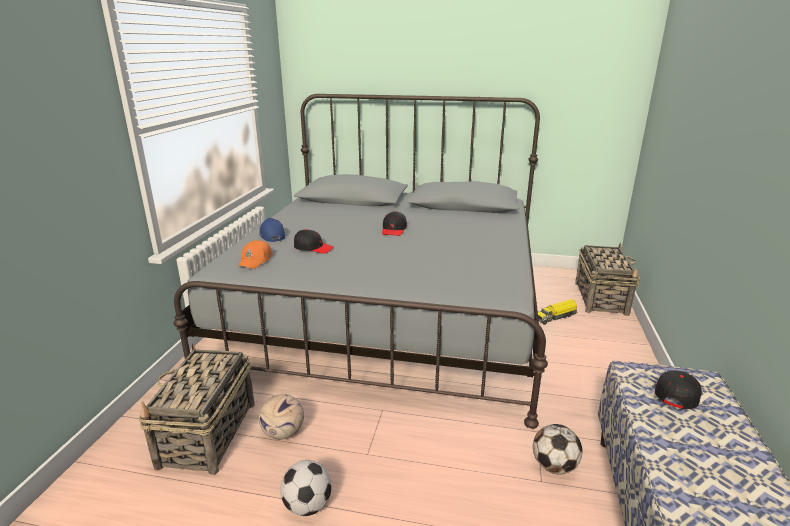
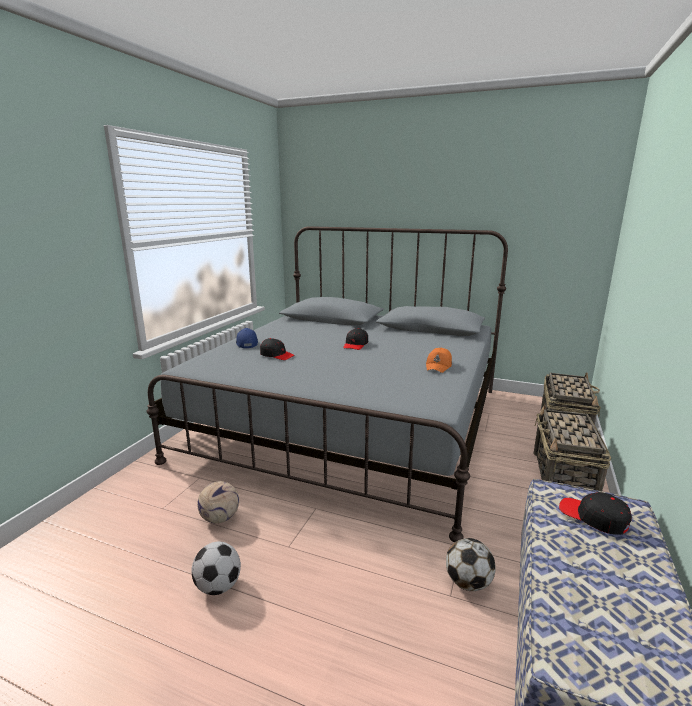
camera: 10 degrees right, 5 degrees down
(207, 435) = (155, 512): basket -> basket (563, 477)
(256, 260) = (223, 362): orange cap -> orange cap (439, 366)
(555, 317) = (511, 440): toy truck -> none
(677, 393) = (593, 517): black cap -> black cap turned 90 degrees counterclockwise

